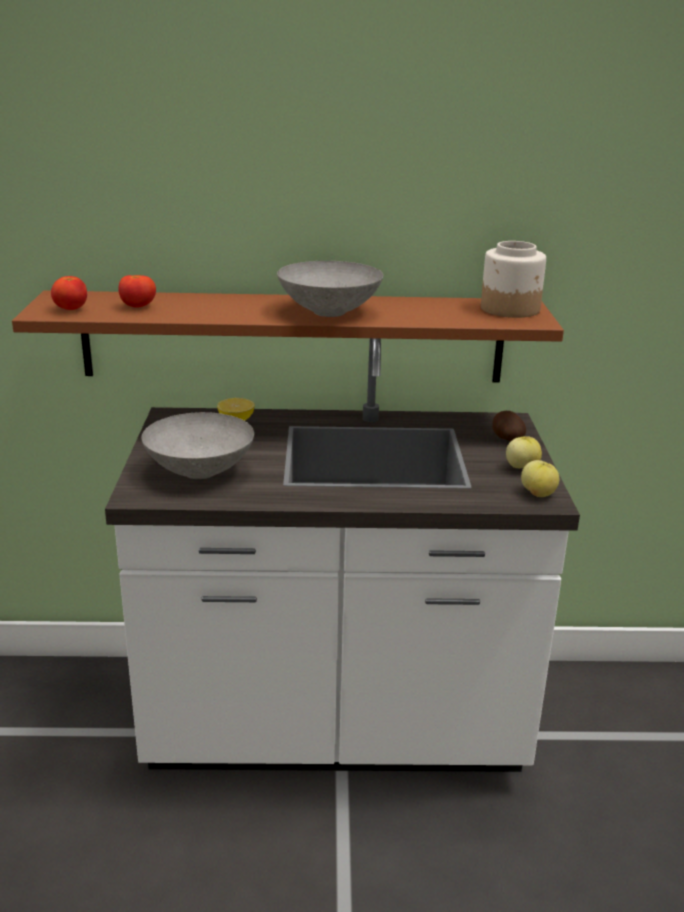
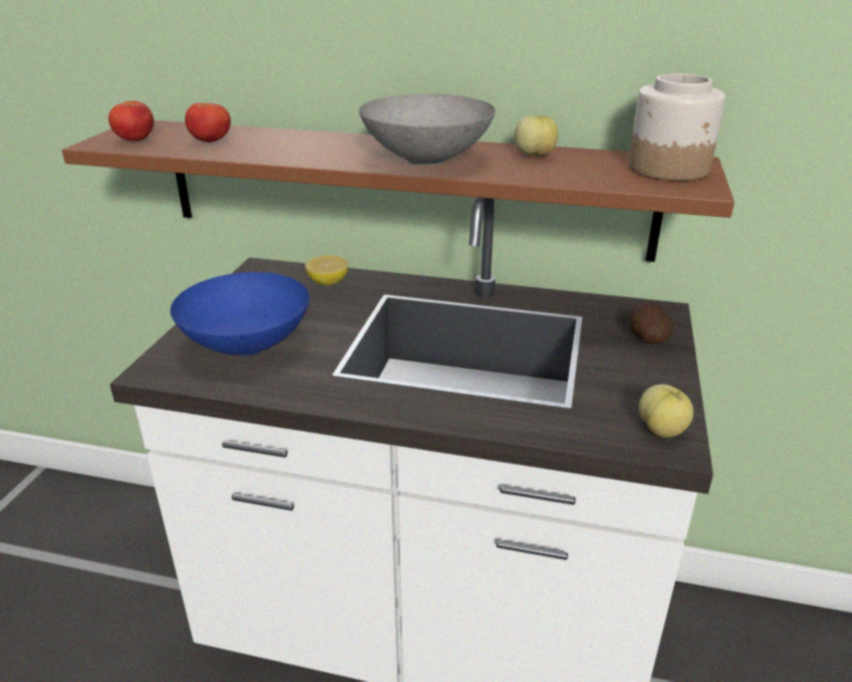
camera: 15 degrees right, 5 degrees up
(198, 472) = (245, 345): grey bowl -> blue bowl
(521, 467) = (652, 384): apple -> apple (534, 155)

